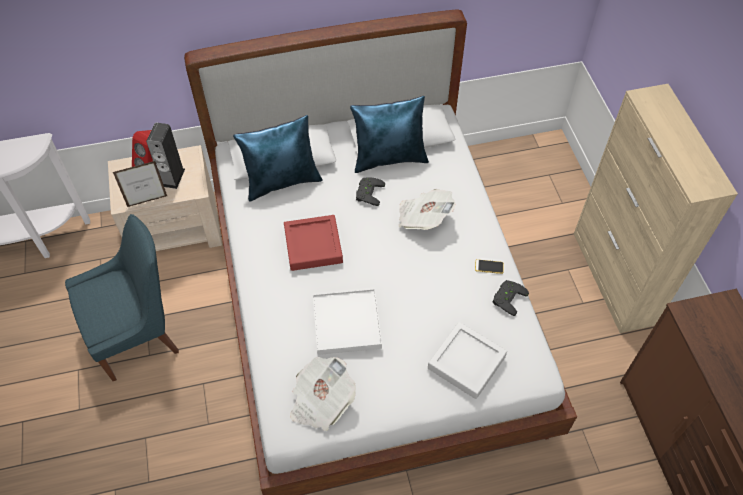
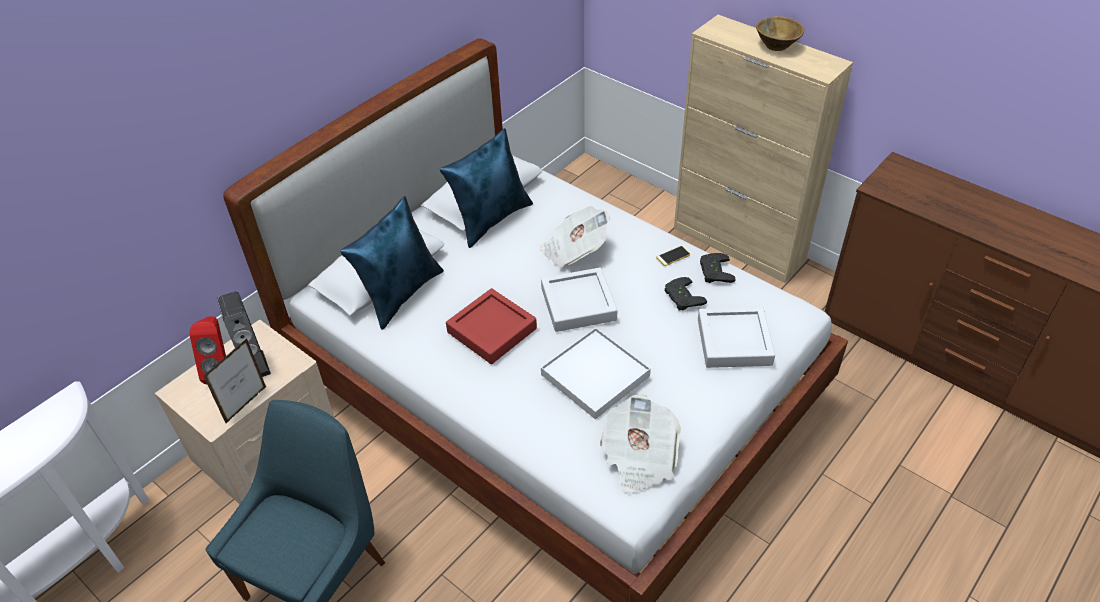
camera: 35 degrees left, 10 degrees down
(367, 192) = (499, 257): black game controller -> black game controller (681, 297)
(386, 262) = (578, 304): none -> grey tray
(686, 142) = (777, 46): none -> brown bowl

